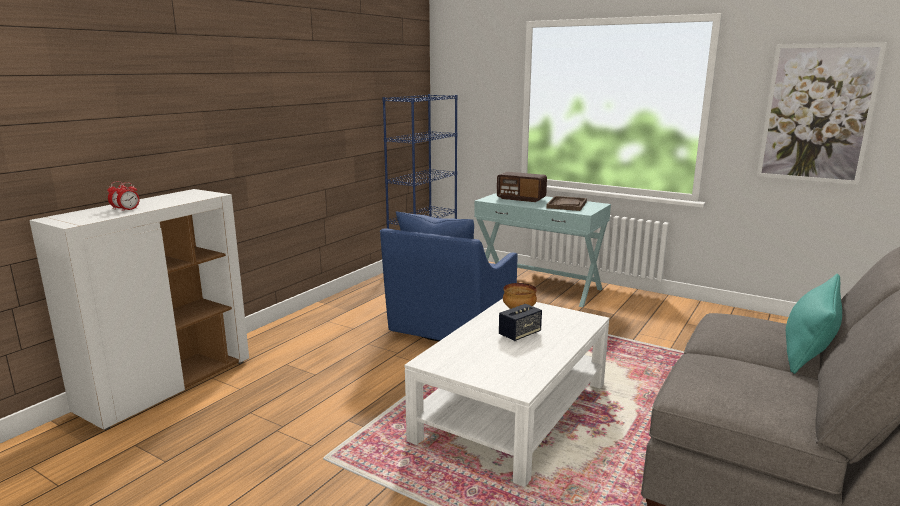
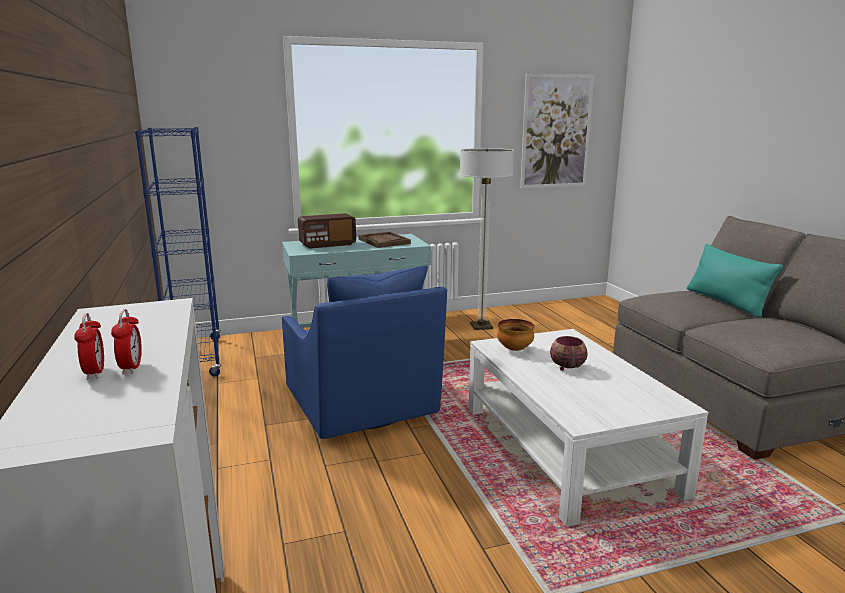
camera: 50 degrees left, 0 degrees up
(519, 334) = (566, 367): speaker -> bowl
(656, 312) = (481, 326): none -> floor lamp

